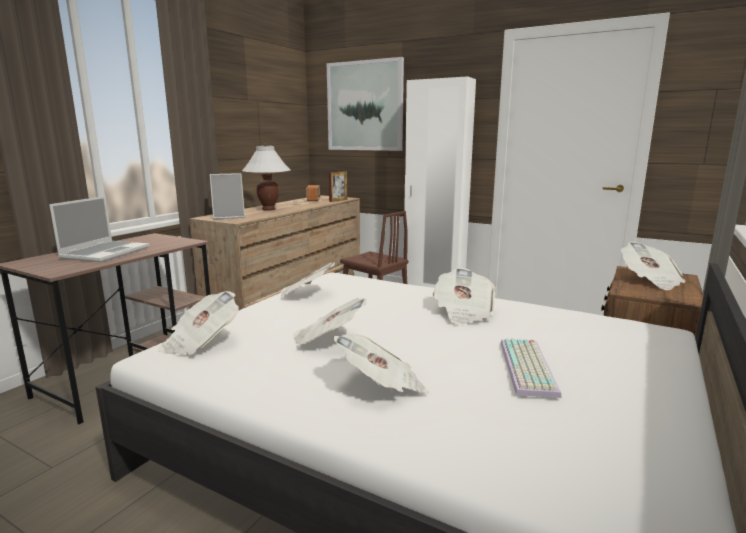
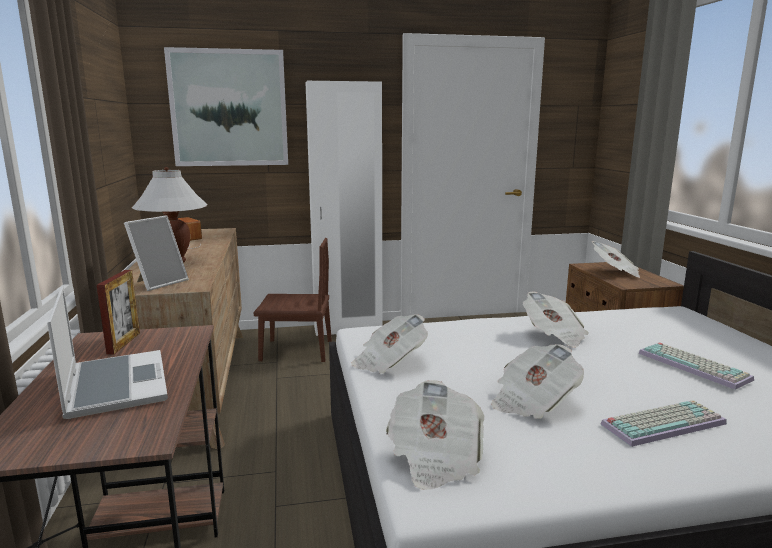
camera: 40 degrees left, 0 degrees up
(338, 200) = (223, 235): picture frame -> picture frame (124, 343)
(382, 386) = (663, 422): newspaper -> keyboard

